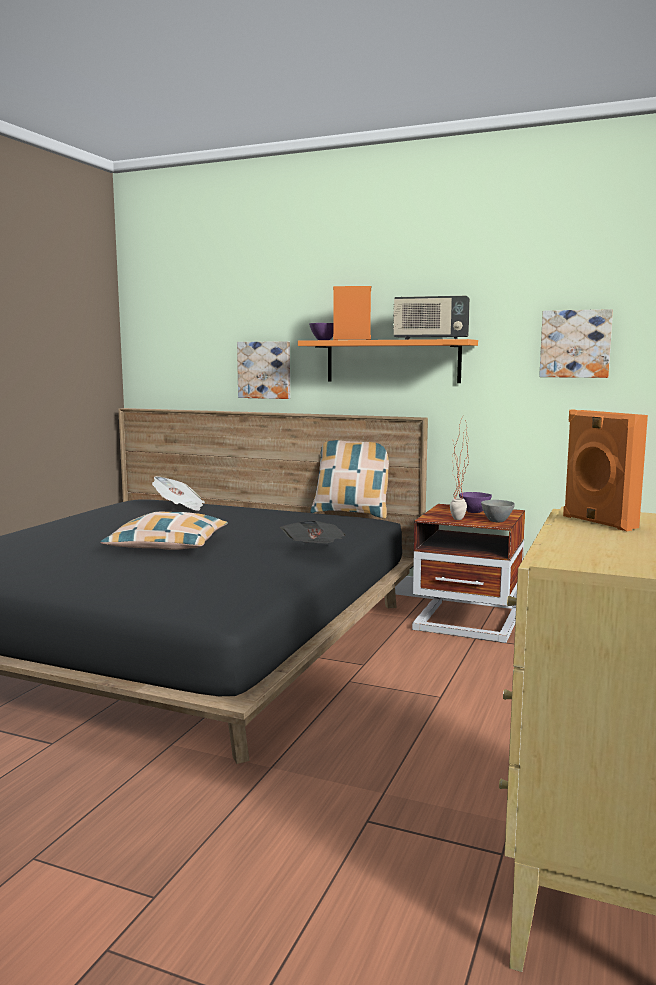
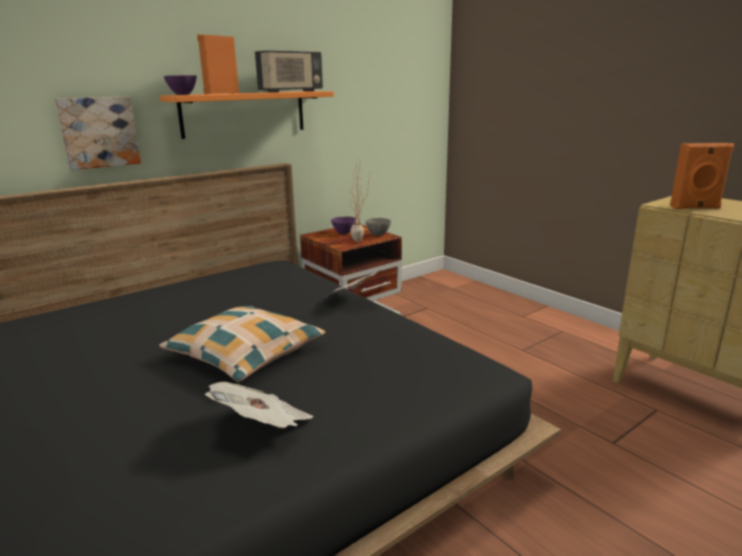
camera: 60 degrees left, 10 degrees up
(179, 507) = (78, 320): newspaper -> newspaper (263, 427)
(351, 513) = (239, 264): pillow -> none
(575, 344) = (374, 93): picture -> none

